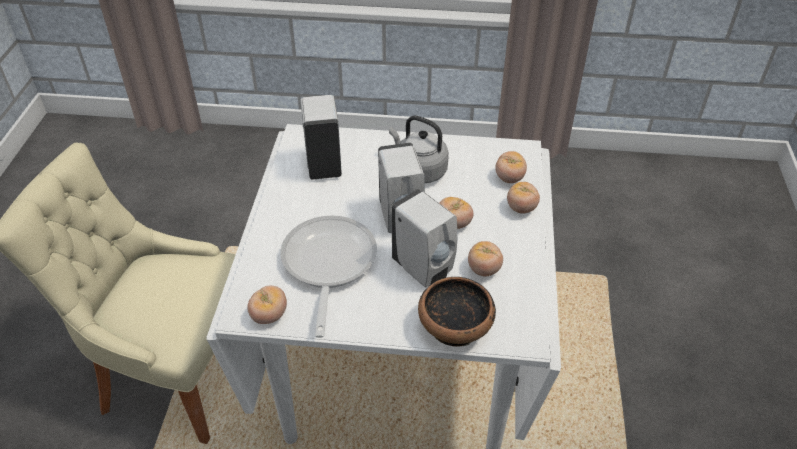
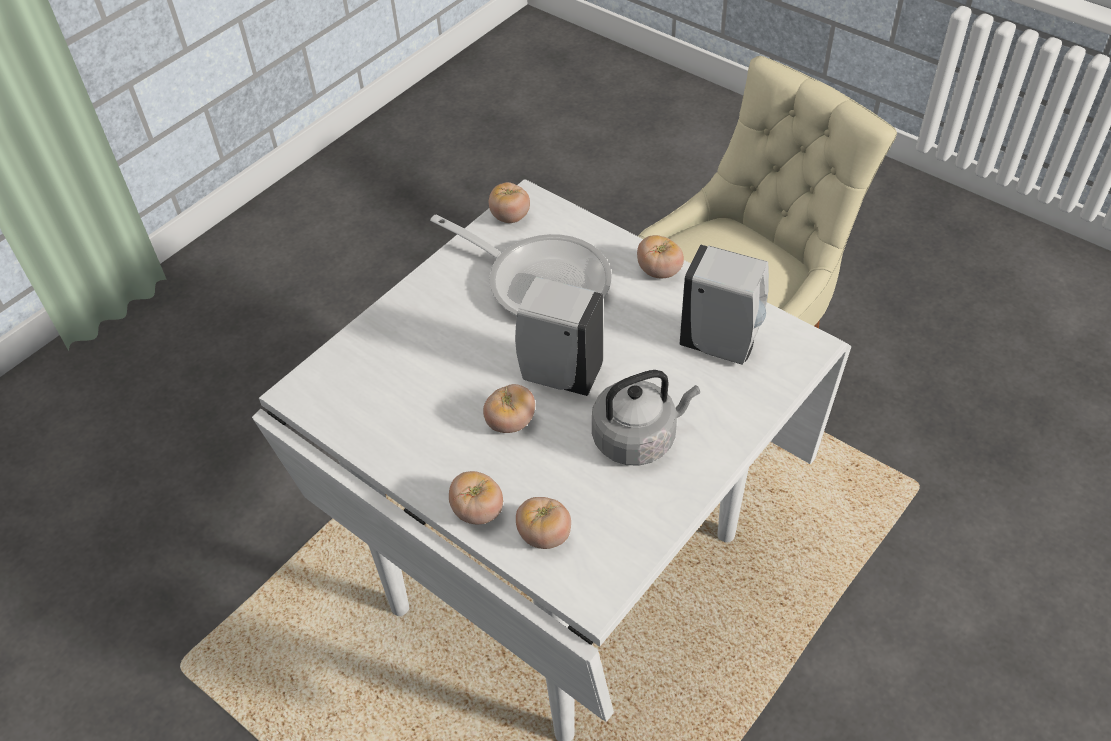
camera: 125 degrees right, 5 degrees up
(424, 270) = (463, 357): white soap dispenser -> none
(455, 328) = (366, 343): bowl -> none
(484, 269) = (416, 410): tomato -> tomato (659, 271)

